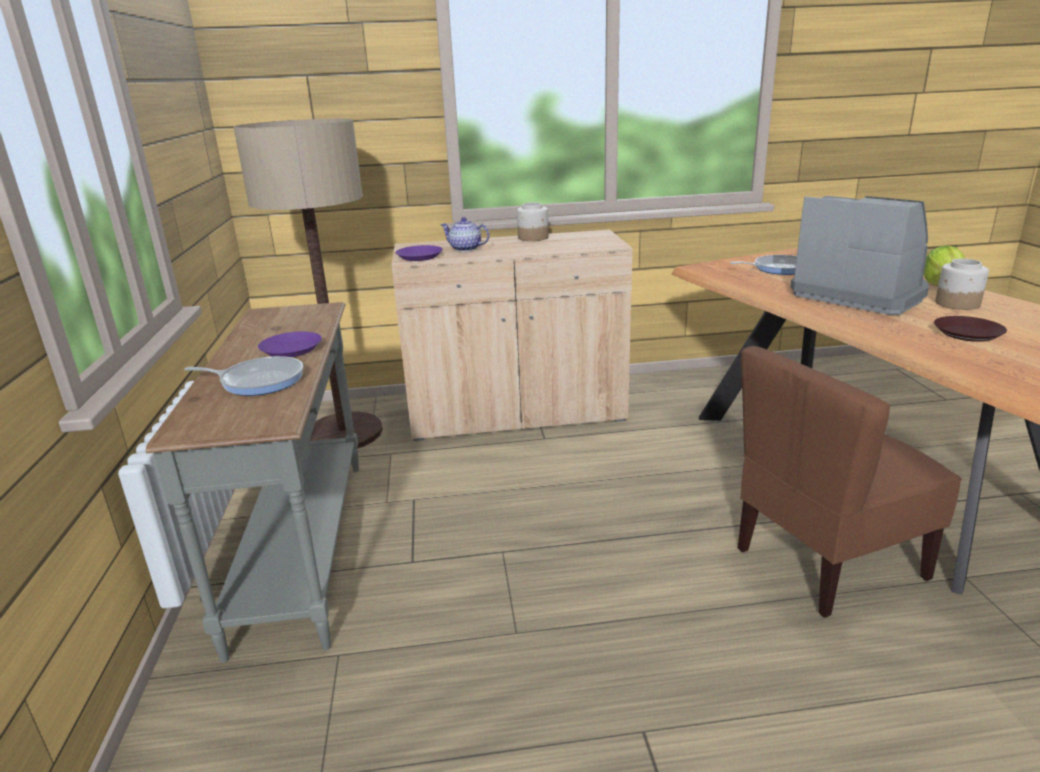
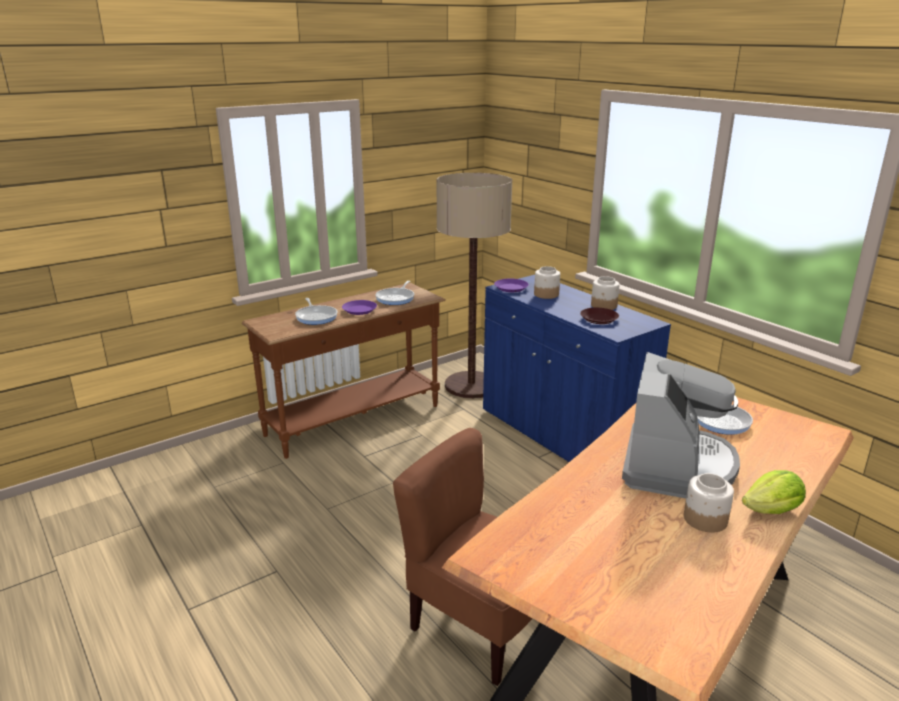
camera: 60 degrees right, 0 degrees up
(291, 323) = (396, 298): none -> frying pan
(306, 546) = (354, 421): grey console table -> brown console table
(466, 249) = (546, 294): teapot -> jar
(516, 414) = (561, 435): beige cabinet -> blue cabinet
(967, 333) = (609, 524): brown plate -> brown plate (599, 319)

